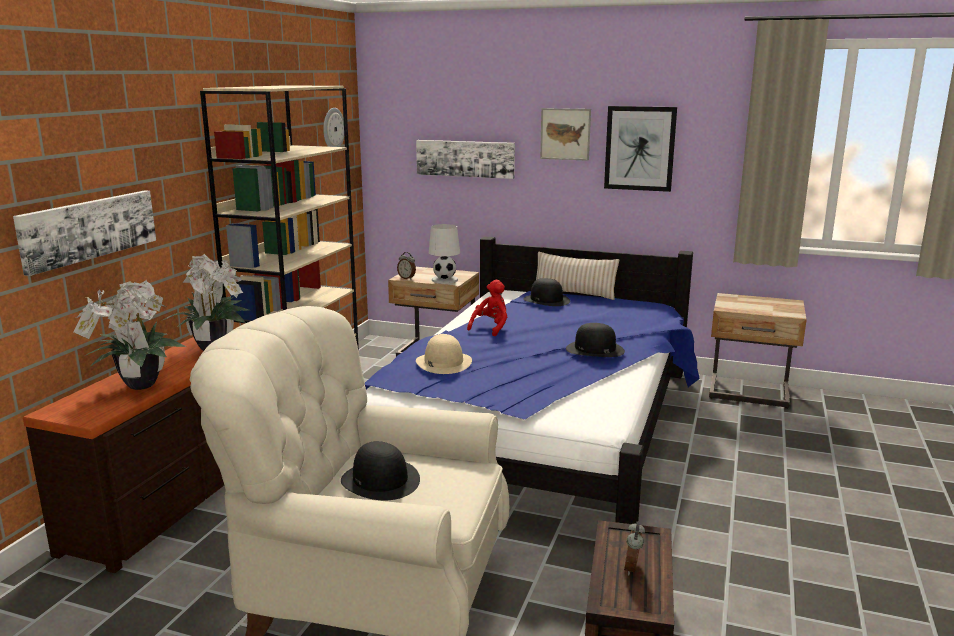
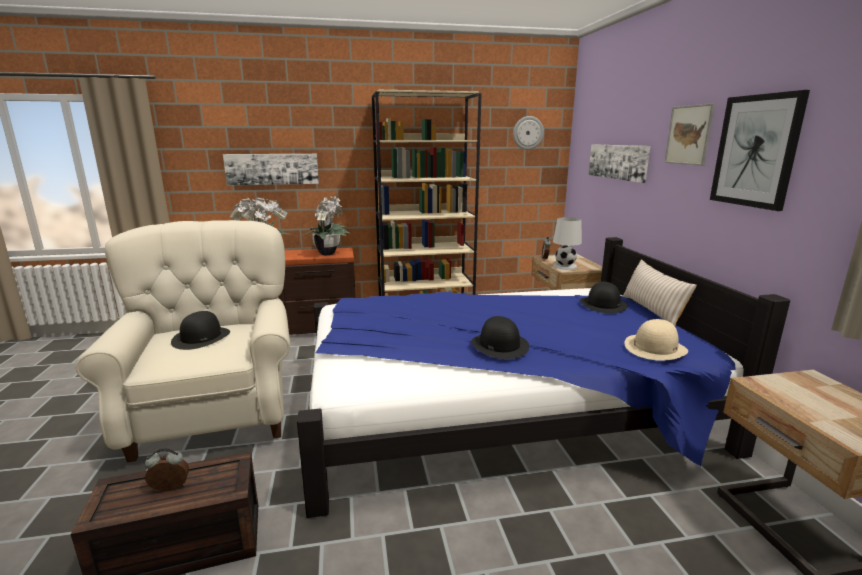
camera: 60 degrees right, 0 degrees up
(443, 362) = (397, 305): beige hat -> beige hat (655, 348)
(491, 328) = (496, 303): red plush toy -> none

